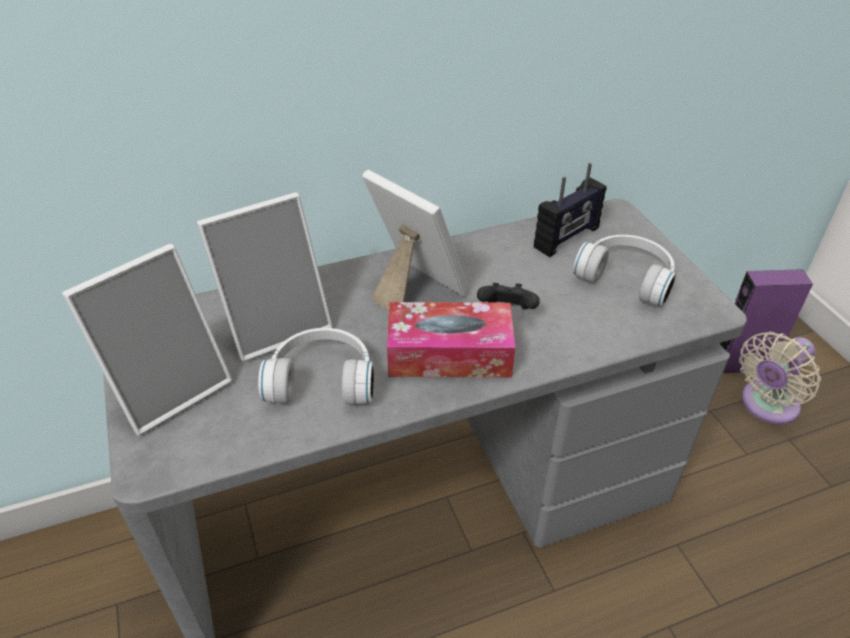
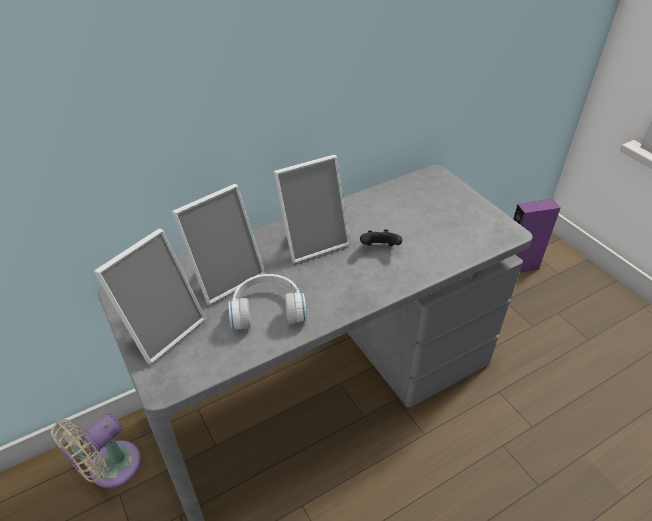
camera: 10 degrees left, 0 degrees up
(413, 289) = (313, 241): picture frame -> picture frame turned 120 degrees clockwise
(449, 354) = (348, 281): tissue box -> none
(567, 238) = (407, 195): radio -> none
(627, 277) = (452, 217): white headphones -> none
(766, 406) = (539, 292): beige fan -> beige fan (110, 468)

